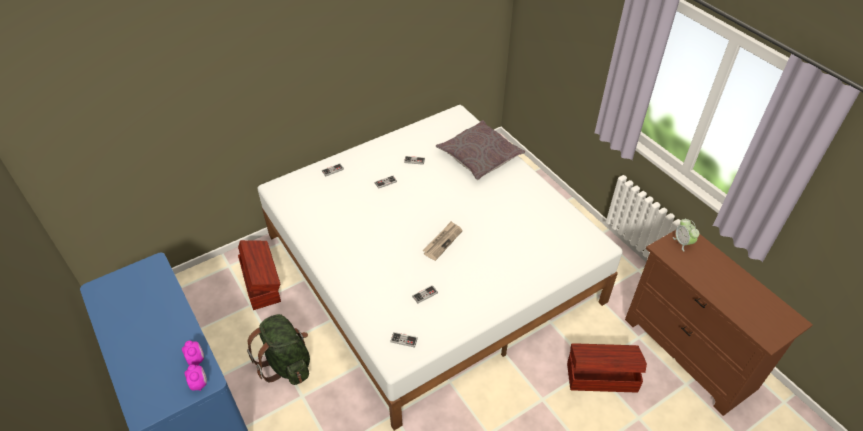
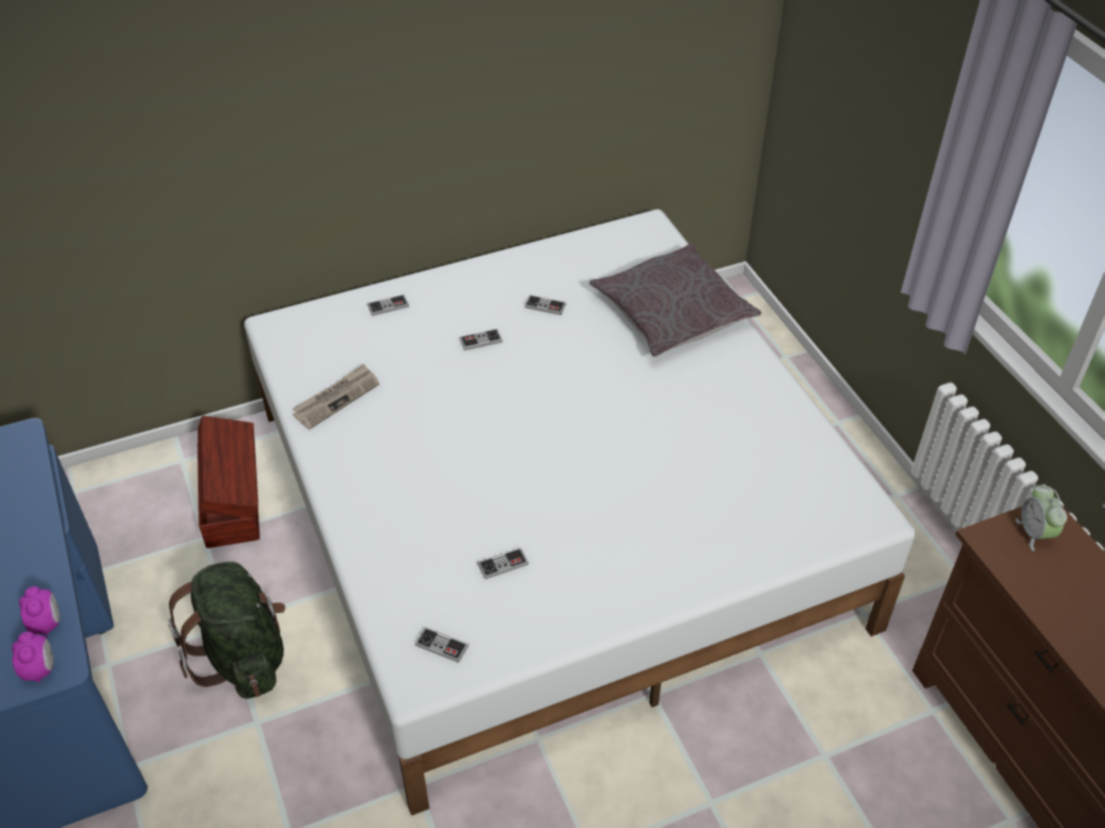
camera: 10 degrees right, 0 degrees up
(442, 241) = (561, 467): newspaper -> newspaper (336, 398)
(601, 376) = (838, 776): brown storage box -> none

